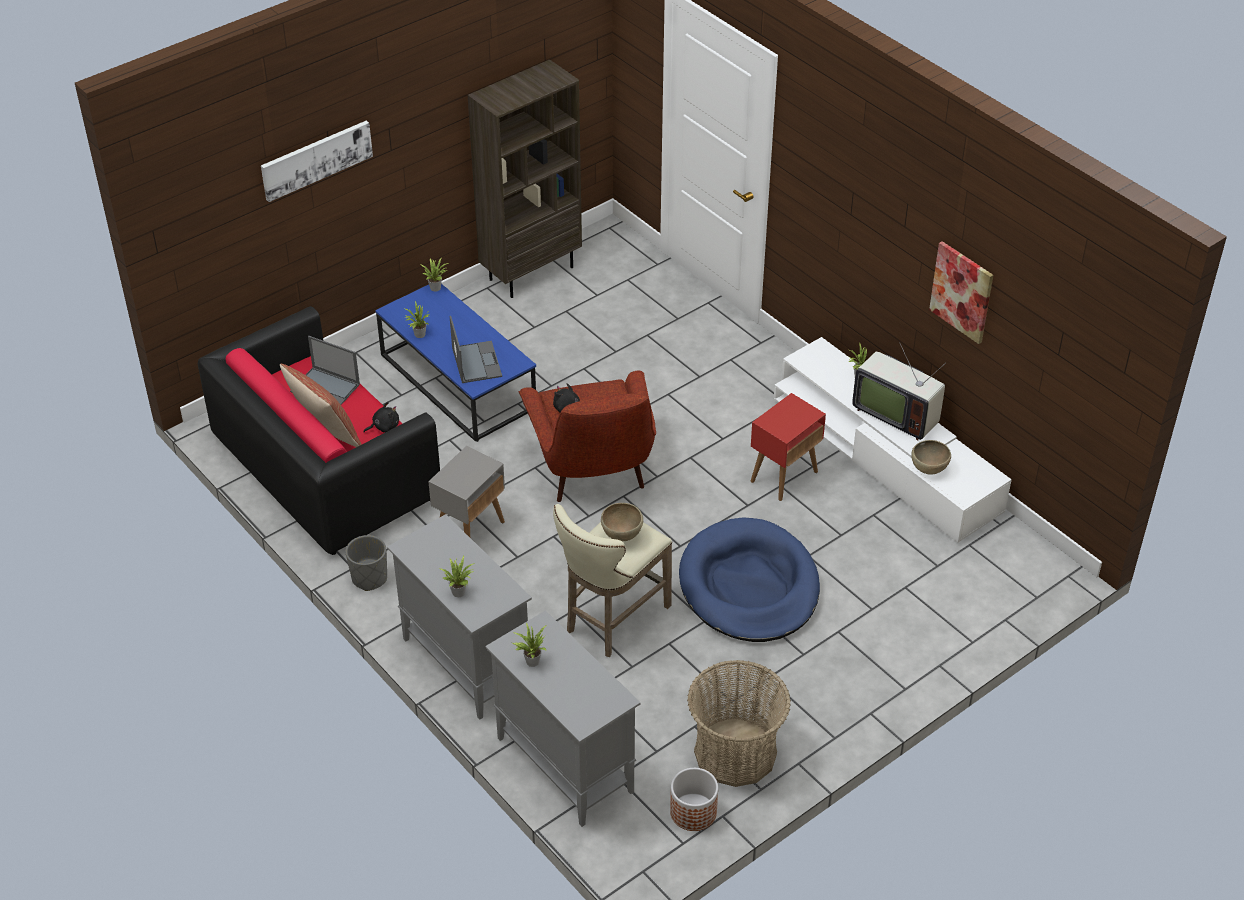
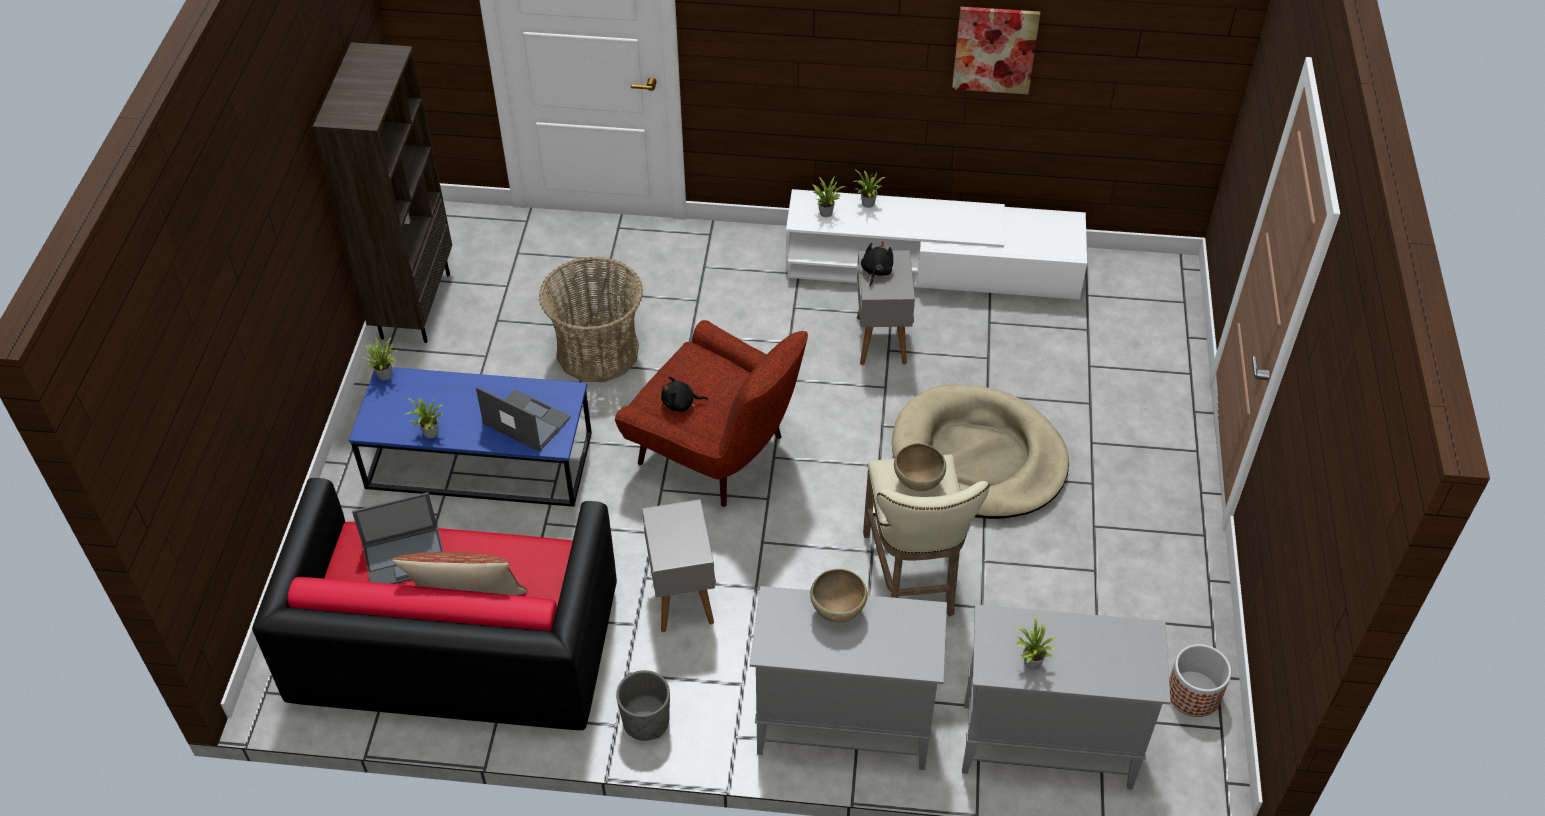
camera: 45 degrees left, 5 degrees up
(316, 159) = (232, 295): picture -> none
(384, 426) = (520, 552): black plush toy -> black plush toy (876, 271)
(459, 591) = (878, 651): potted plant -> potted plant (825, 212)
(735, 752) = (1155, 613): basket -> basket (597, 352)
(749, 586) = (978, 457): blue dog bed -> beige dog bed
(784, 476) = (881, 339): red side table -> grey side table
(896, 414) = (937, 216): television -> none
(929, 470) = (1019, 247): brown bowl -> brown bowl (838, 610)

